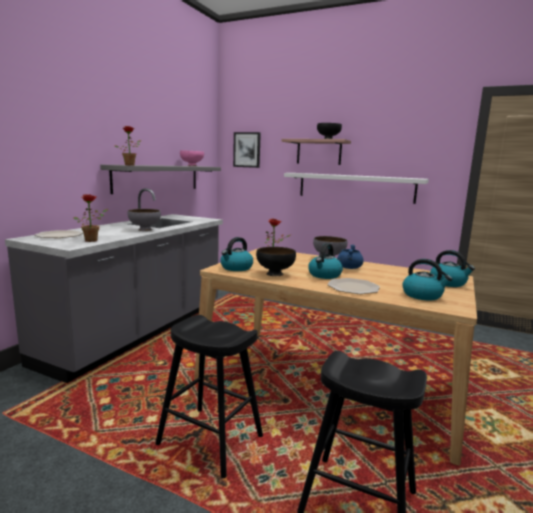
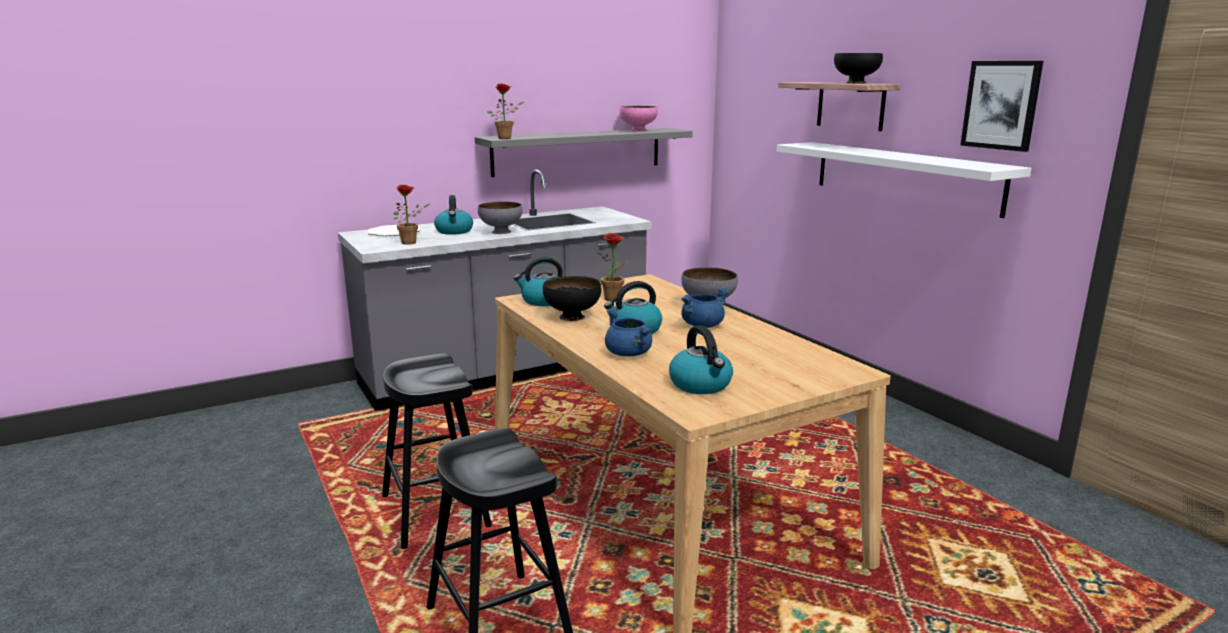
camera: 35 degrees right, 5 degrees up
(247, 150) = (751, 98): picture -> picture (1001, 105)
(353, 287) = (629, 354): plate -> blue cooking pot
(448, 283) = (803, 377): kettle -> kettle (454, 231)

